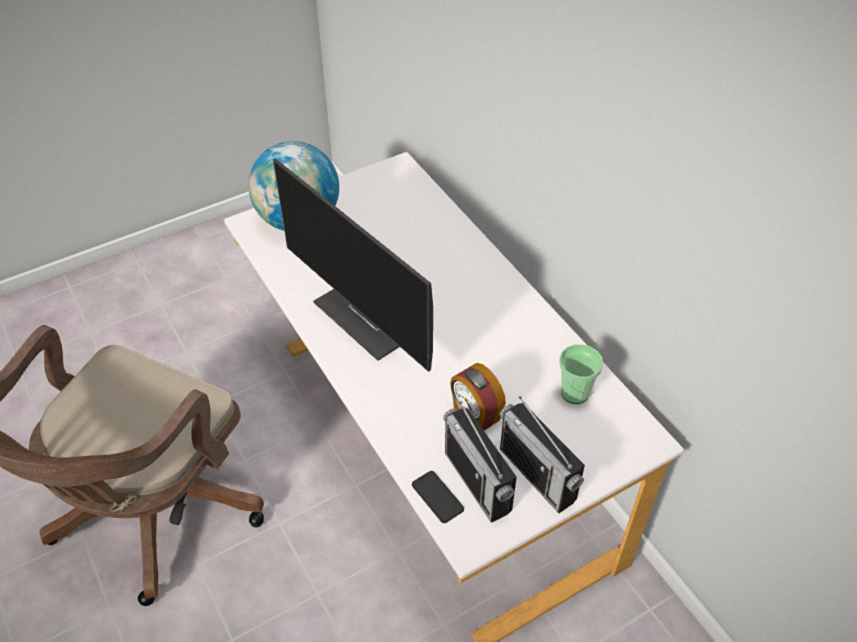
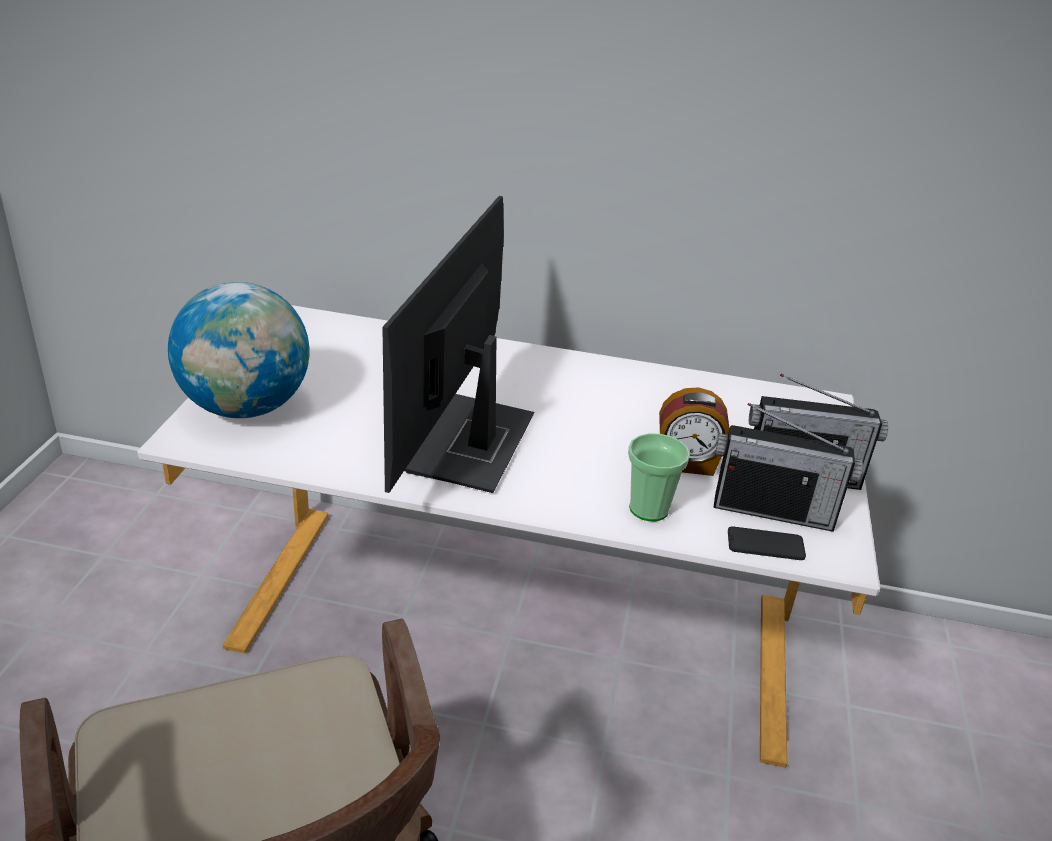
camera: 50 degrees left, 15 degrees down
(372, 317) = (470, 446): monitor -> monitor turned 105 degrees clockwise
(574, 393) = (728, 403): cup -> cup (649, 509)

